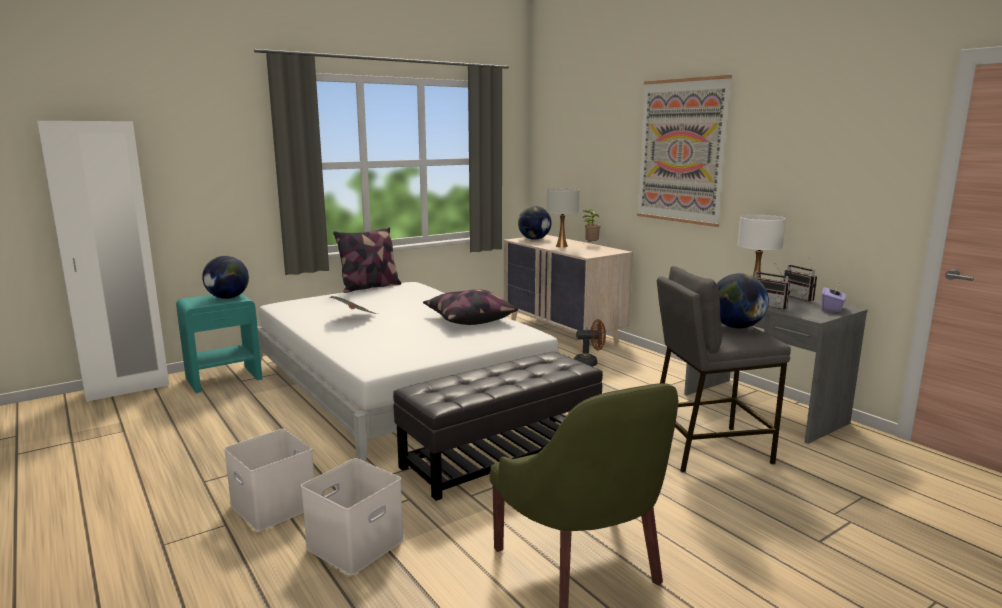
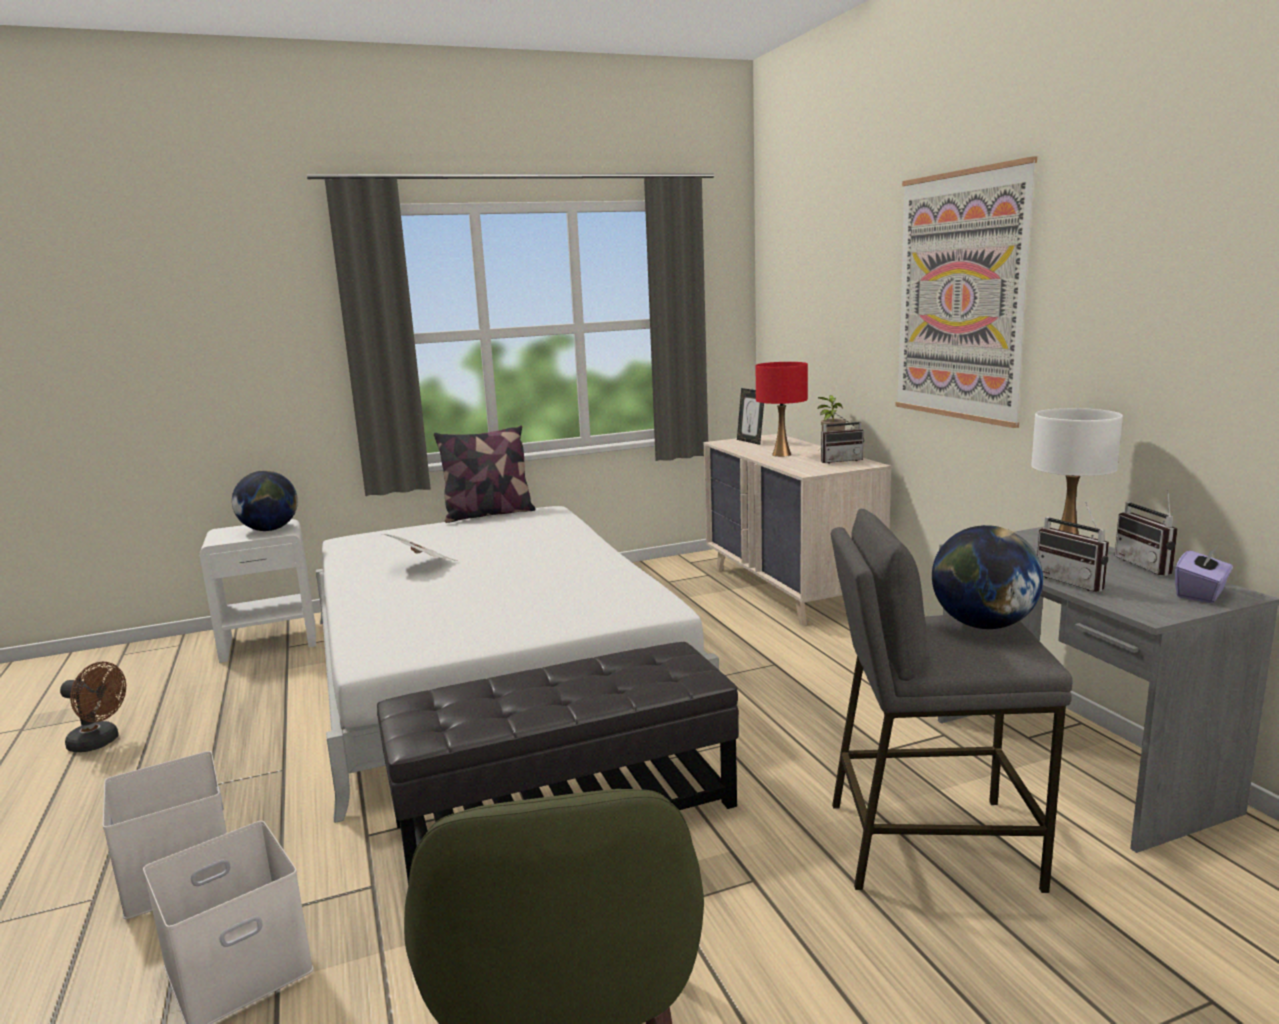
camera: 15 degrees right, 0 degrees up
(127, 389) = (145, 650): white wardrobe -> none
(224, 378) = (270, 641): turquoise nightstand -> white nightstand
(468, 319) = (584, 575): pillow -> none
(534, 239) = (750, 441): globe -> picture frame
(561, 246) = (781, 454): white table lamp -> red table lamp
(589, 363) = (803, 648): brown fan -> brown fan (100, 742)
(600, 249) = (840, 460): none -> radio

